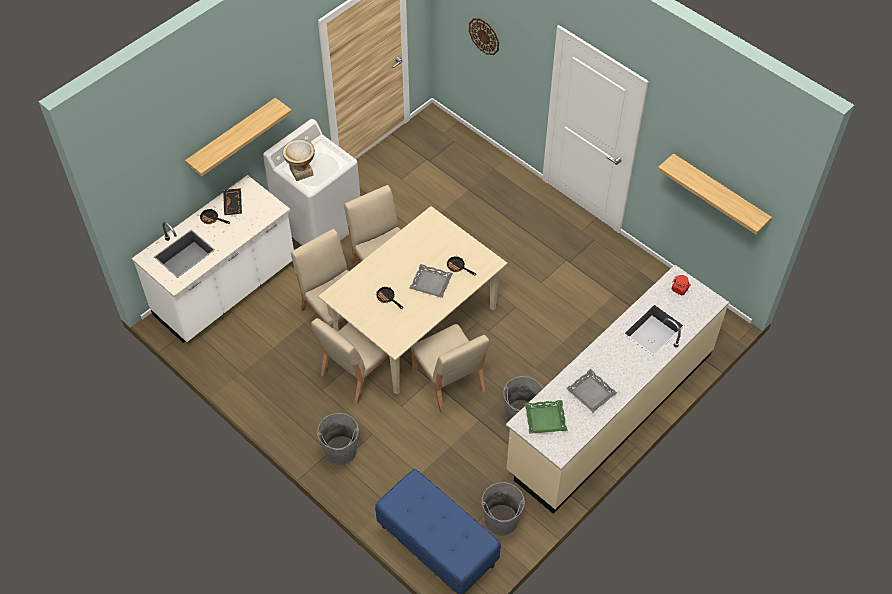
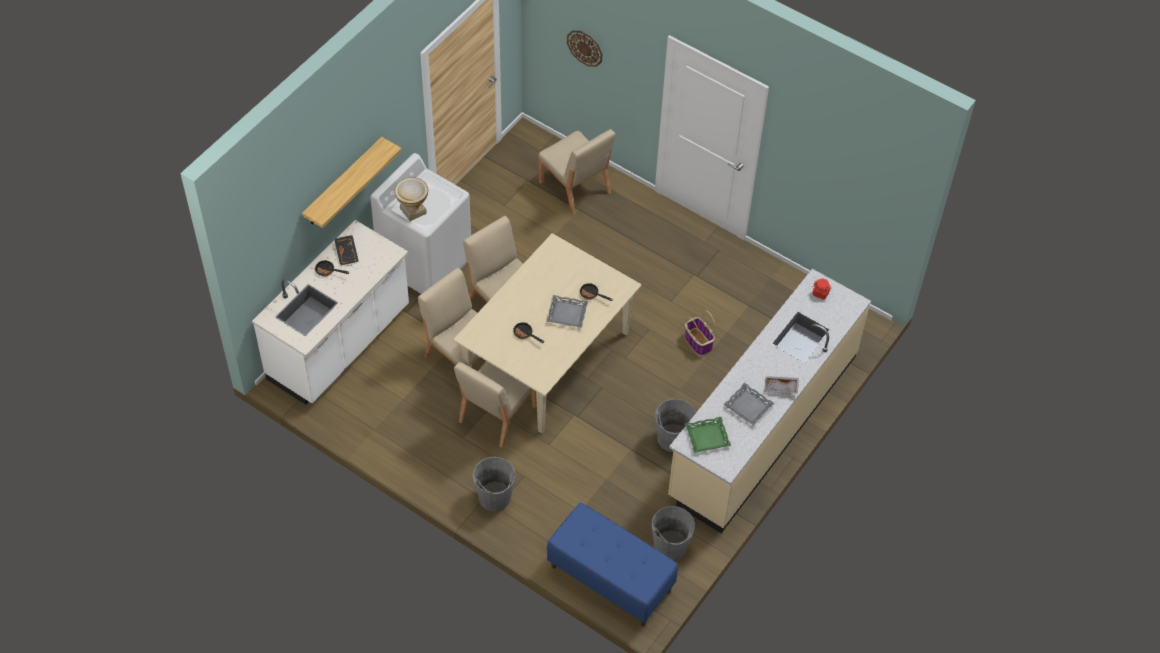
camera: 10 degrees left, 0 degrees up
(449, 382) = (593, 414): beige chair -> beige chair (575, 188)
(560, 324) = (697, 342): none -> basket
(626, 378) = (780, 388): none -> grey tray
(719, 193) = (849, 192): shelf -> none

